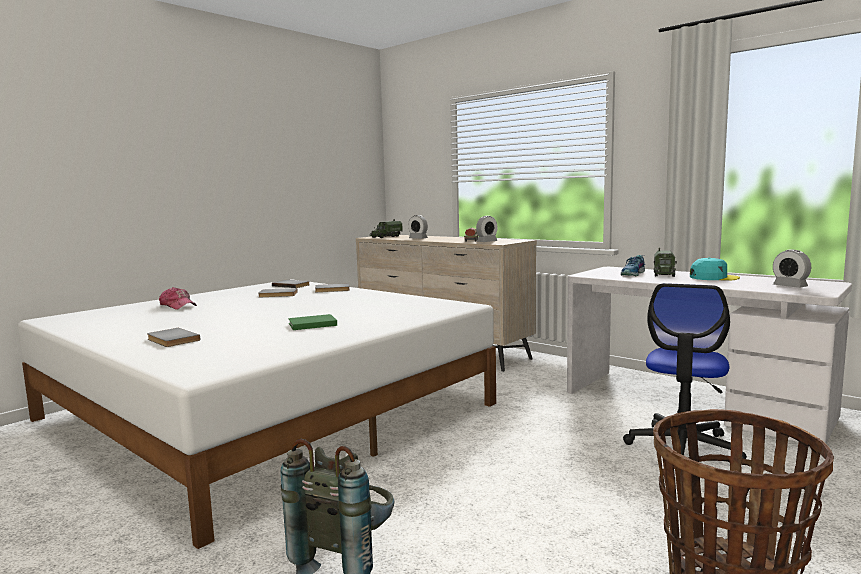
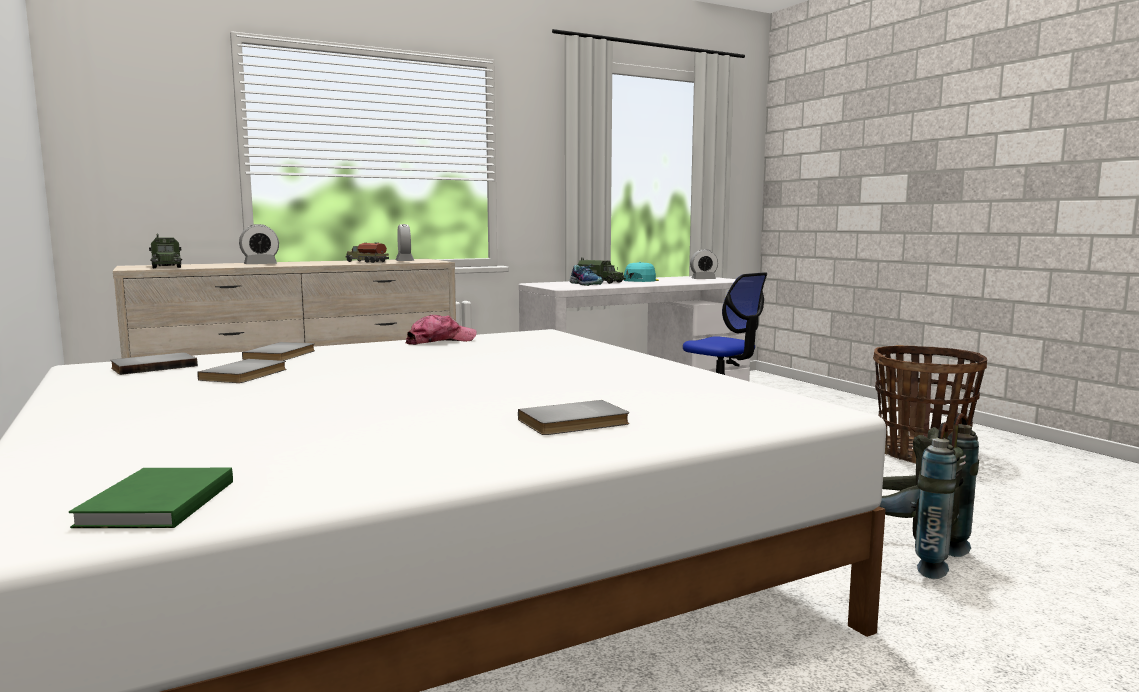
camera: 70 degrees left, 0 degrees up
(178, 306) = (188, 424): cap -> cap (440, 341)
(311, 324) = (564, 371): green book -> green book (154, 504)

